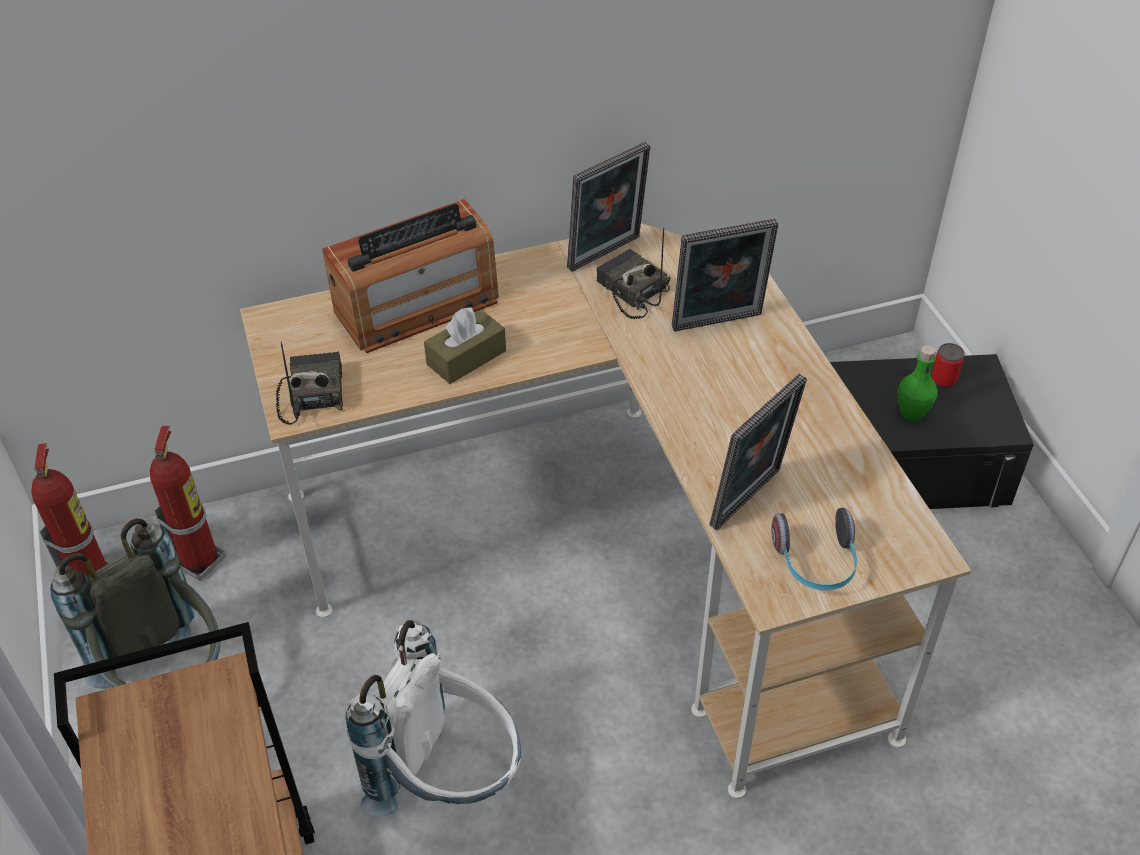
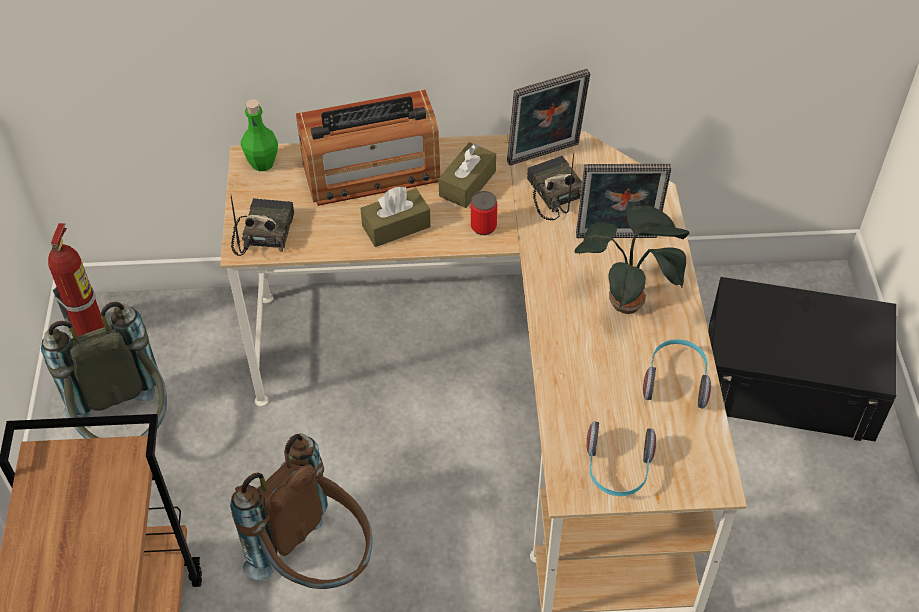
camera: 15 degrees right, 5 degrees up
(201, 560) = (178, 336): fire extinguisher -> none
(447, 780) = (316, 563): white backpack -> brown backpack
(531, 299) = (467, 184): none -> brown tissue box
(750, 501) = (584, 403): picture frame -> none
(757, 384) = (629, 301): none -> potted plant
(841, 455) = (676, 380): none -> headphones
(912, 412) = (796, 342): green bottle -> green bottle (262, 163)
(943, 380) = (837, 318): can -> can (483, 226)

